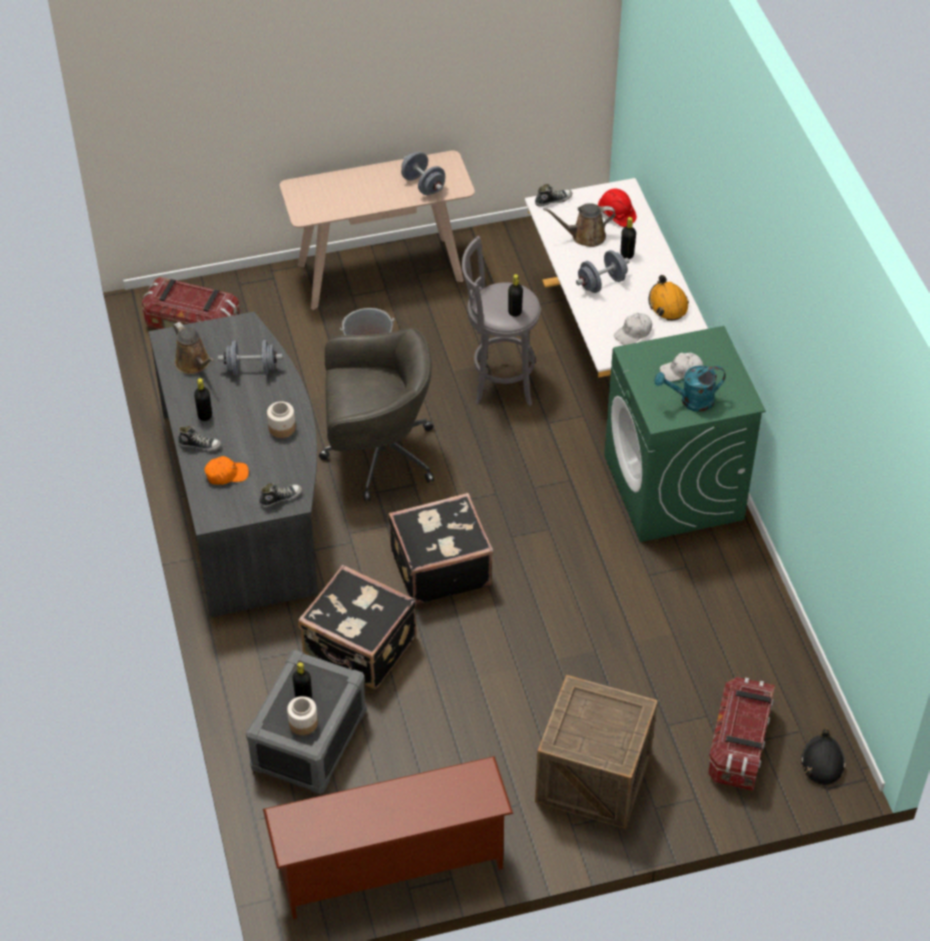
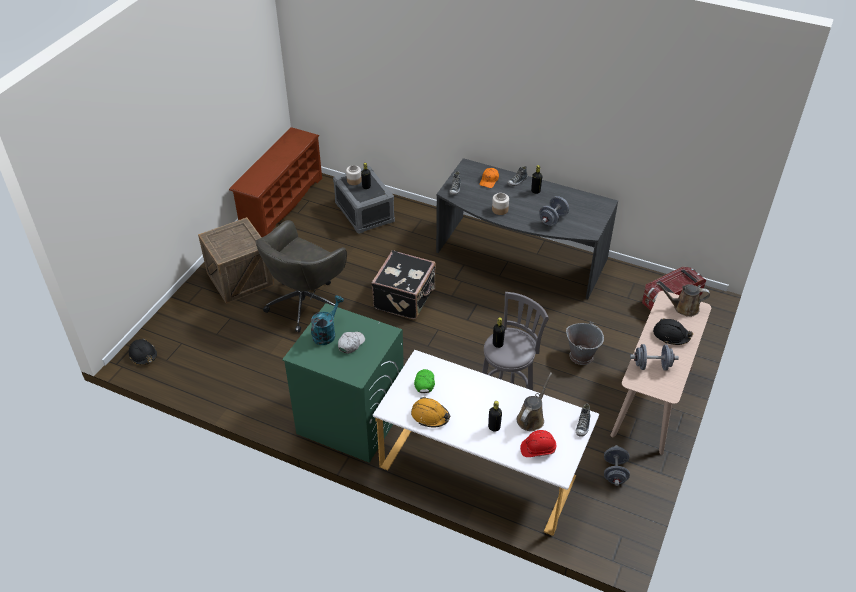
camera: 130 degrees right, 5 degrees down
(194, 363) = (577, 203): brown watering can -> brown watering can (683, 308)
(359, 648) = (391, 249): black suitcase -> none
(362, 190) = (671, 335): none -> black hard hat
(377, 456) = (501, 317): grey office chair -> grey office chair (305, 302)
(601, 283) = (481, 397): grey dumbbell -> grey dumbbell (614, 472)
(633, 333) = (424, 383): white cap -> green cap
(739, 746) = (189, 333): storage box -> none

